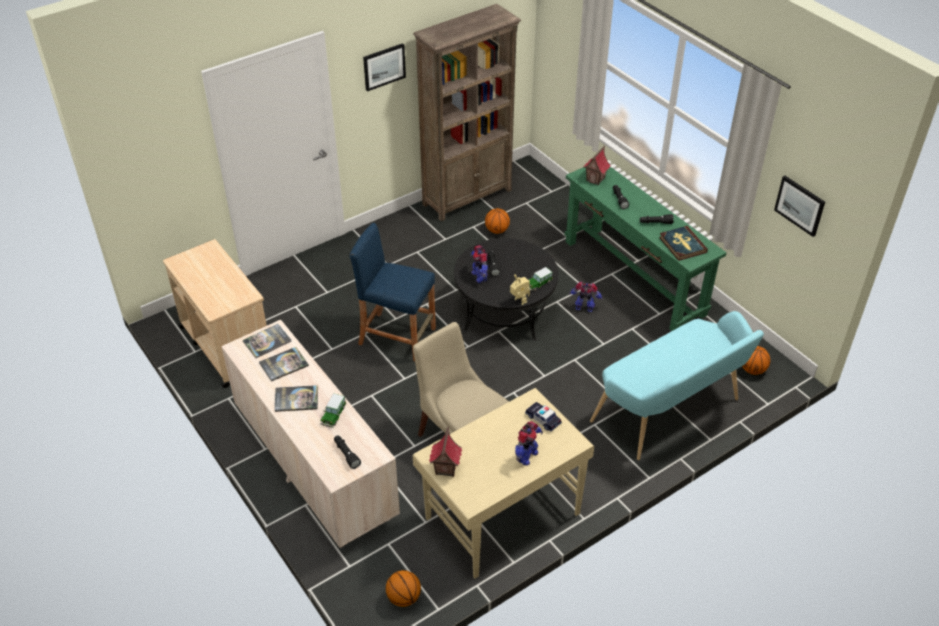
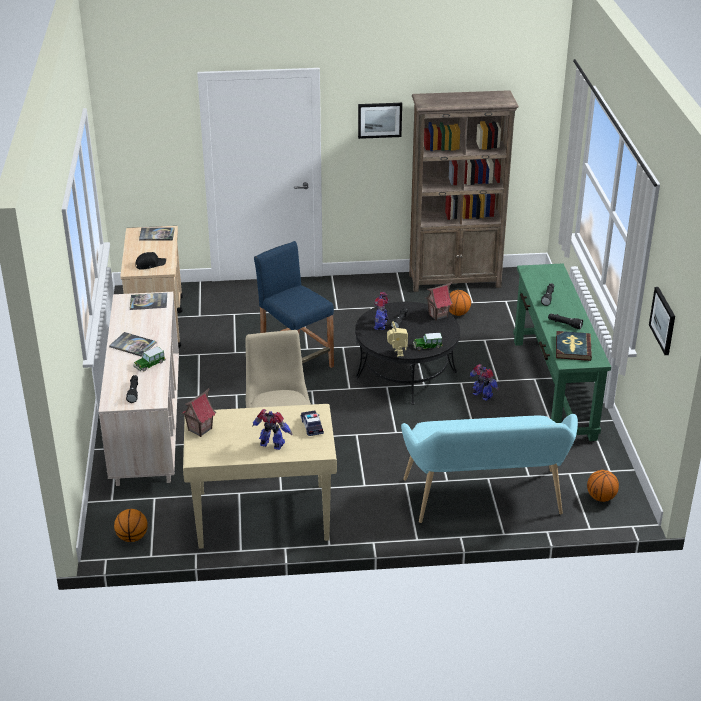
camera: 30 degrees right, 10 degrees down
(227, 295) = (150, 264): none -> black cap
(283, 364) = (146, 320): book -> book (157, 234)
(526, 456) = (272, 445): toy robot -> toy robot turned 135 degrees counterclockwise
(595, 179) = (541, 276): toy house -> toy house (438, 315)

